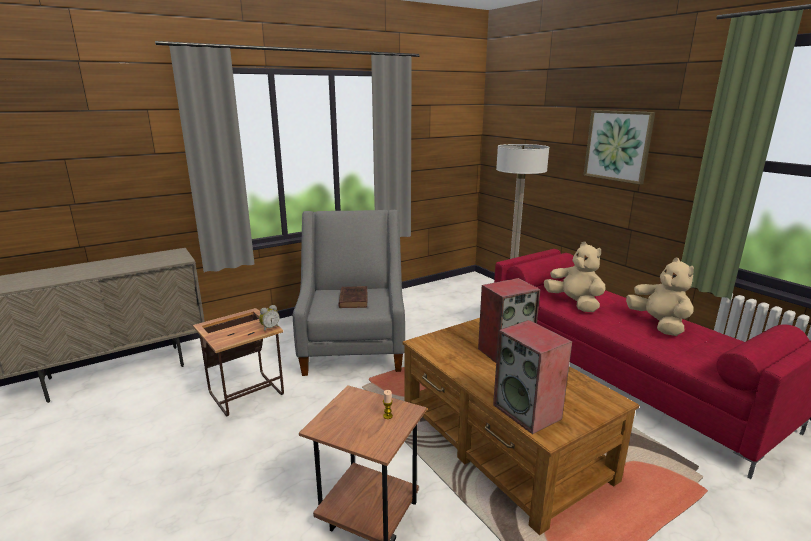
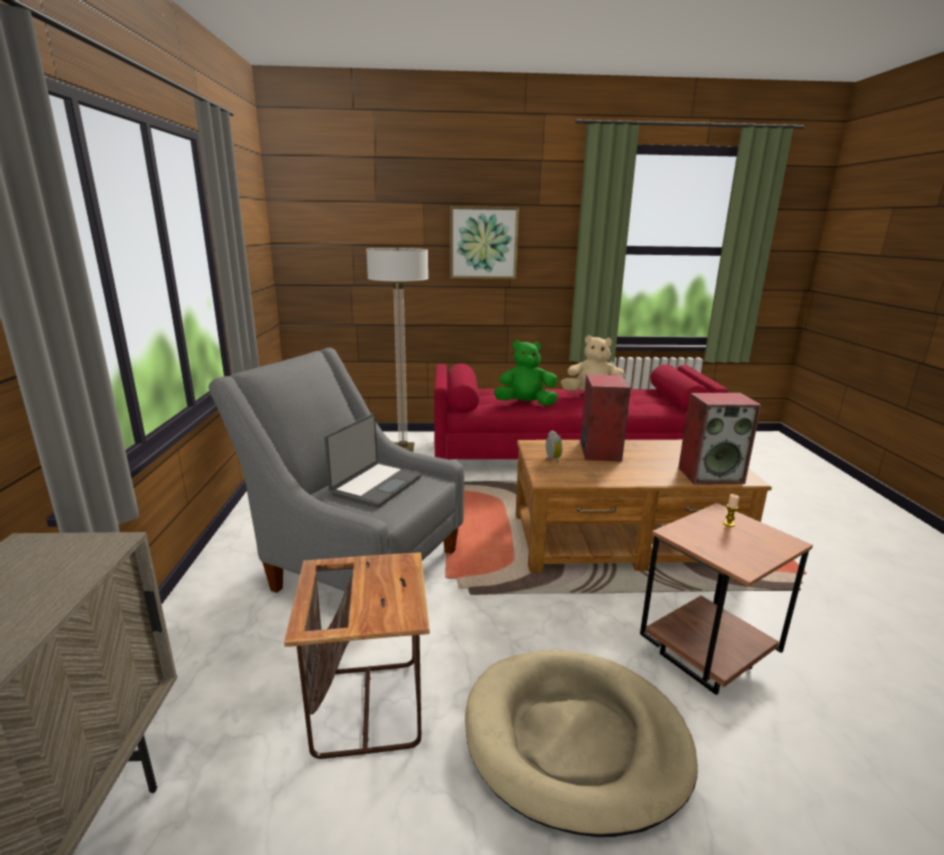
camera: 60 degrees left, 0 degrees up
(254, 470) = (575, 740): none -> beige dog bed
(269, 328) = (404, 561): alarm clock -> alarm clock (551, 460)
(353, 299) = (375, 485): brown book -> laptop
(574, 303) = (525, 404): beige plush toy -> green plush toy

